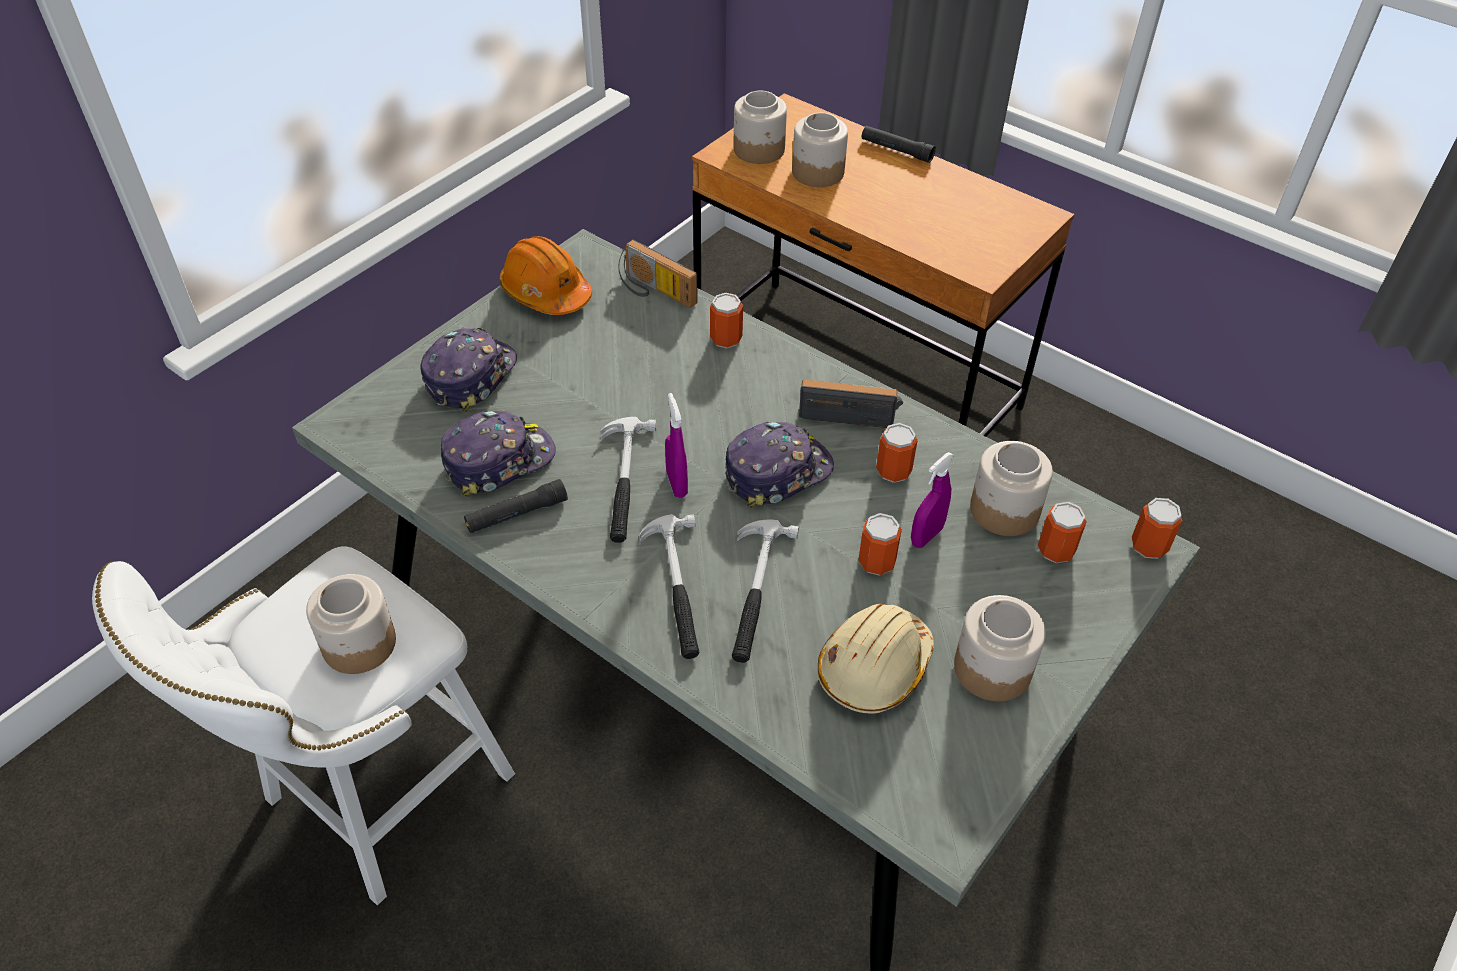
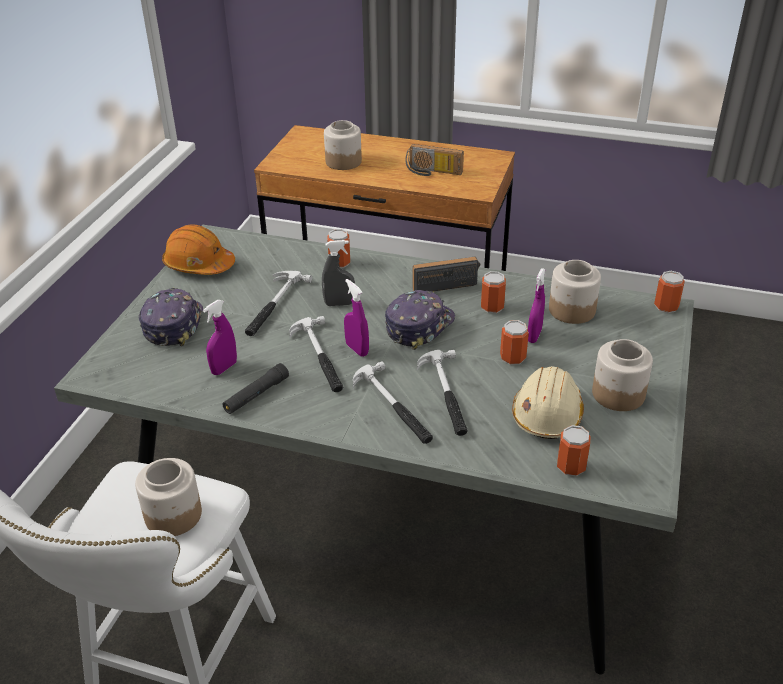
camera: 20 degrees left, 10 degrees down
(498, 461) = (224, 368): cap -> purple spray bottle
(606, 383) = (273, 305): none -> hammer
(654, 291) = (274, 248): radio -> radio (432, 172)
(691, 405) = (339, 304): none -> grey spray bottle
(759, 150) = (297, 157): jar -> none
(896, 150) = (386, 141): black flashlight -> none
(1056, 550) = (615, 323): can -> can (571, 466)

